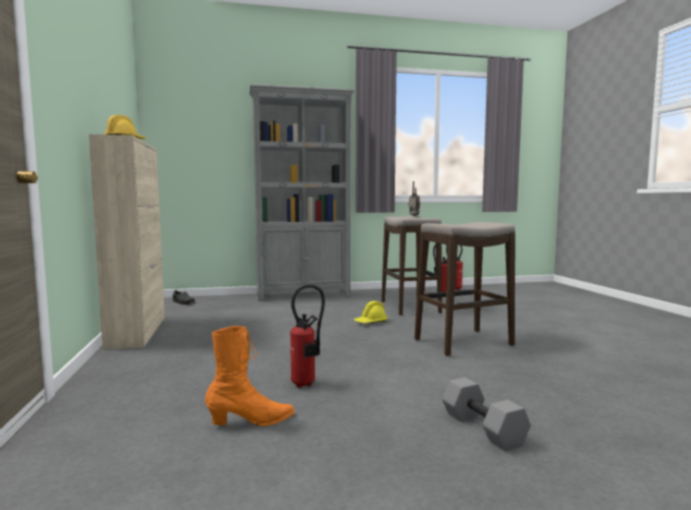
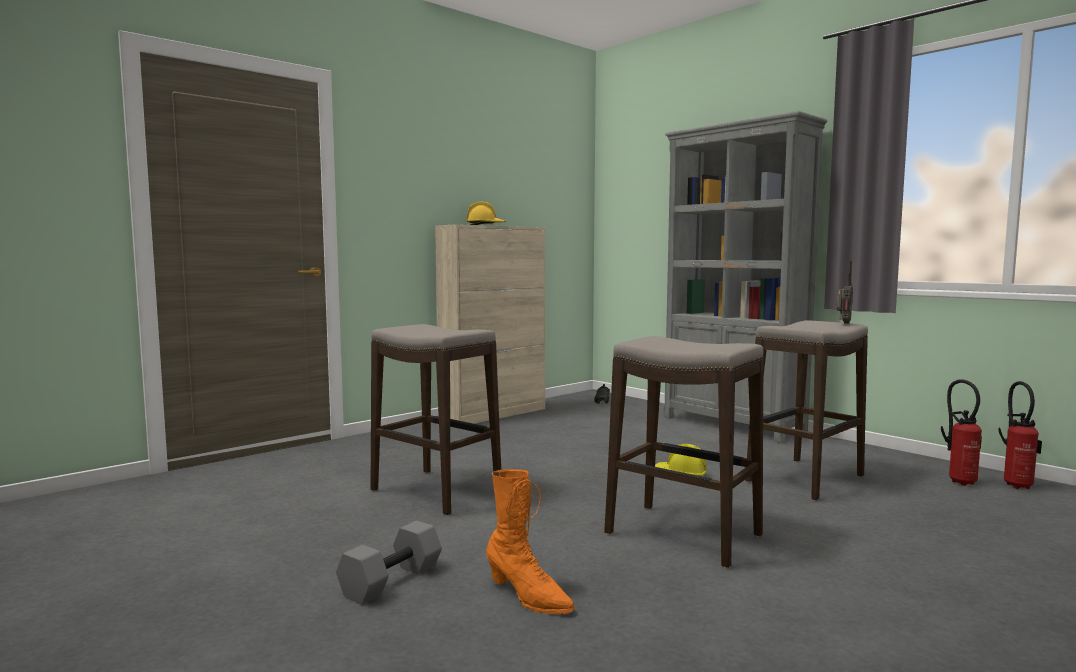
camera: 60 degrees right, 0 degrees up
(251, 422) = (340, 494): orange boot -> orange boot (528, 597)
(307, 384) = (436, 492): fire extinguisher -> stool

